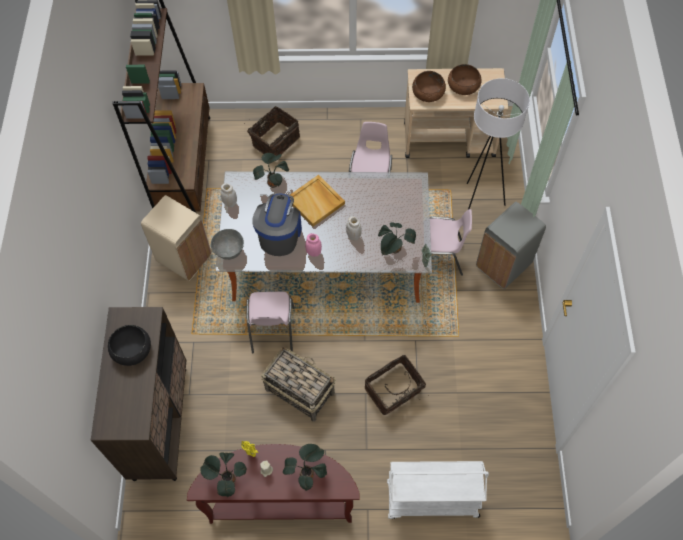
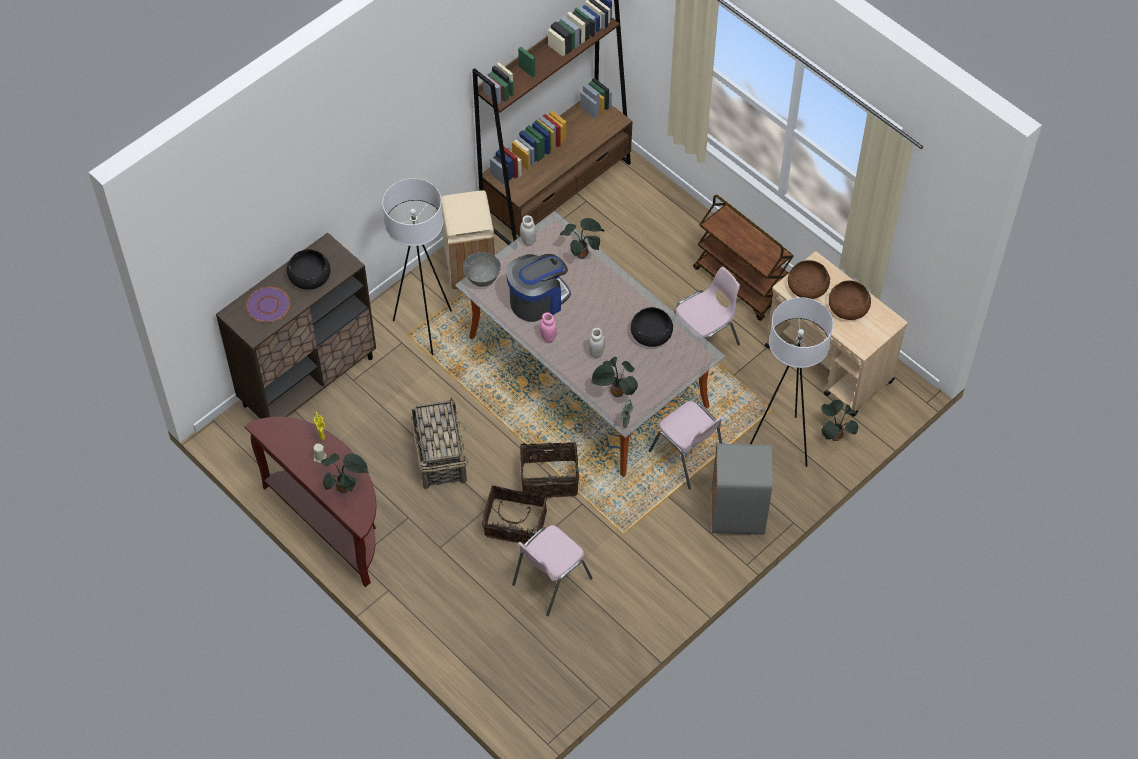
camera: 45 degrees right, 5 degrees down
(124, 398) = (268, 305): none -> purple plate
(197, 320) = (424, 328): none -> white floor lamp
(227, 480) = (286, 438): potted plant -> potted plant (835, 435)
(272, 330) = (473, 389): pink chair -> pink chair (550, 581)
(274, 140) = (664, 231): basket -> basket (549, 478)
(316, 202) = (599, 299): beige tray -> none
(351, 134) = (741, 284): none -> brown cart
(371, 196) = (651, 333): none -> black bowl
(431, 500) = (445, 631): white cart -> none

